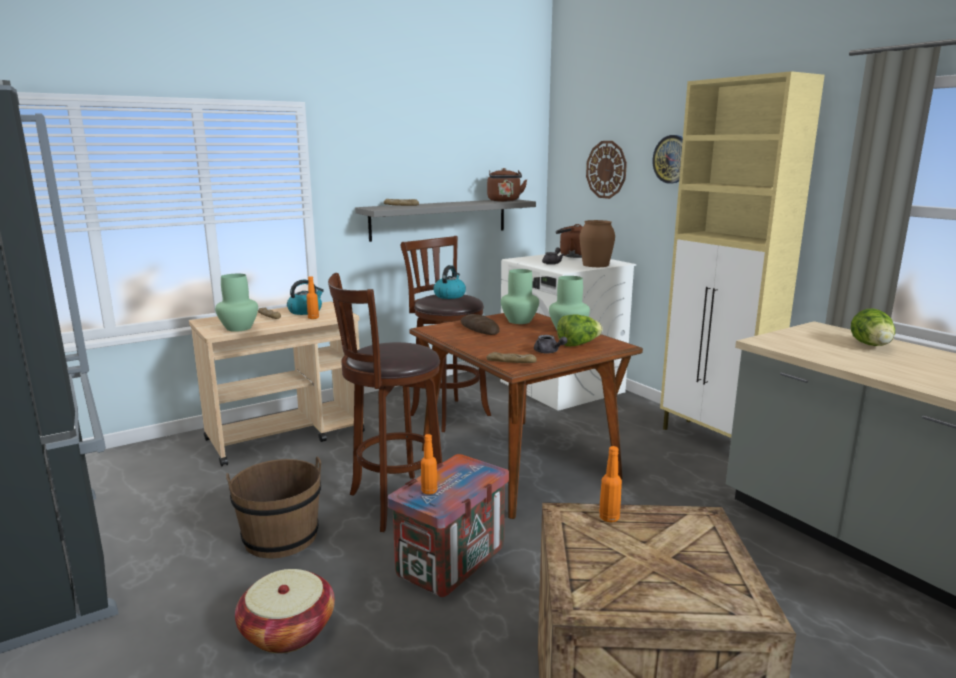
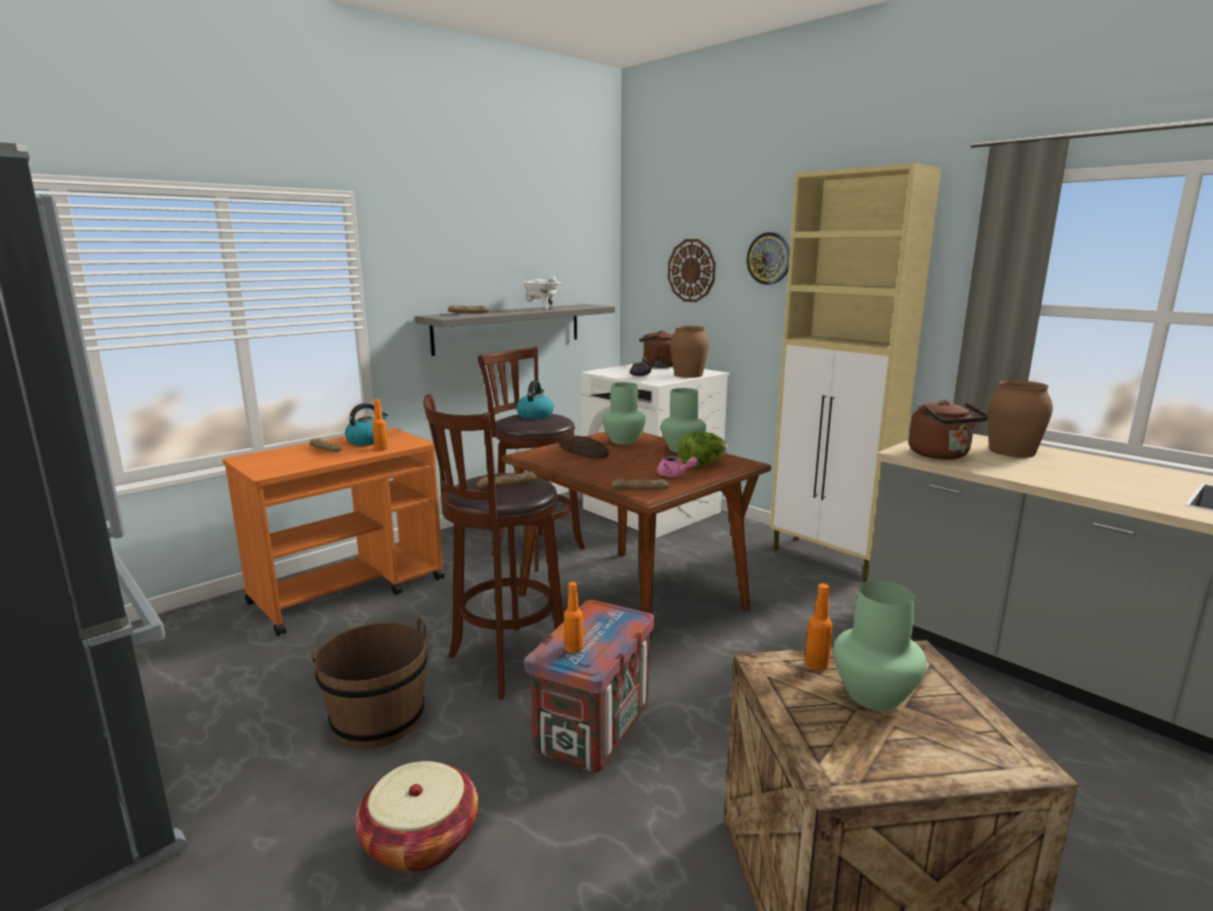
camera: 10 degrees left, 0 degrees up
(238, 328) = (292, 466): green vase -> green vase (873, 696)
(286, 435) = (350, 590): beige cart -> orange cart
(395, 352) = (507, 486): none -> bread
(468, 203) = (542, 309): none -> white cooking pot
(504, 201) = (580, 306): brown kettle -> brown kettle (941, 455)
(548, 352) = (674, 475): grey teapot -> pink teapot
(872, 346) = (1012, 451): lettuce -> brown vase

